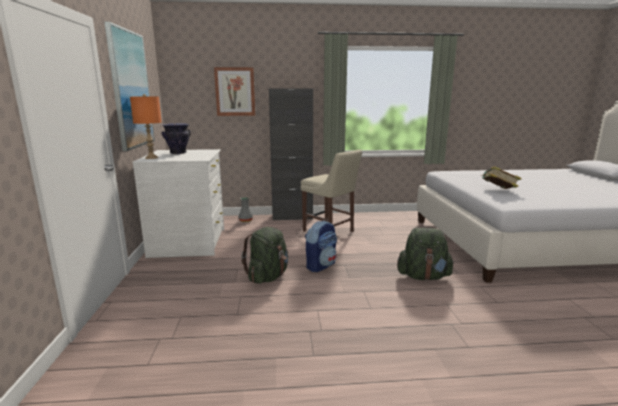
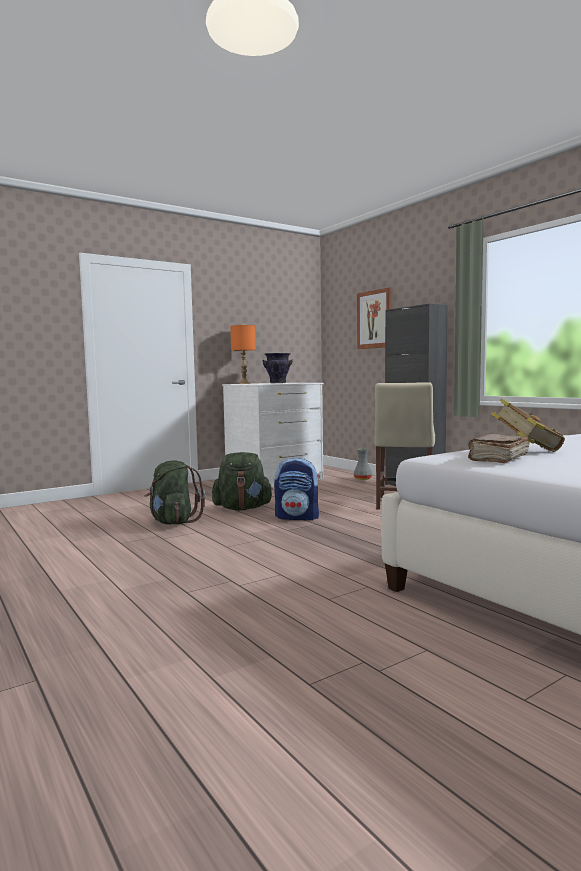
camera: 60 degrees right, 10 degrees down
(131, 89) = (247, 321): picture -> none
(423, 276) = (345, 556): green backpack -> green backpack (173, 522)
(527, 199) = (497, 459): none -> brown book

